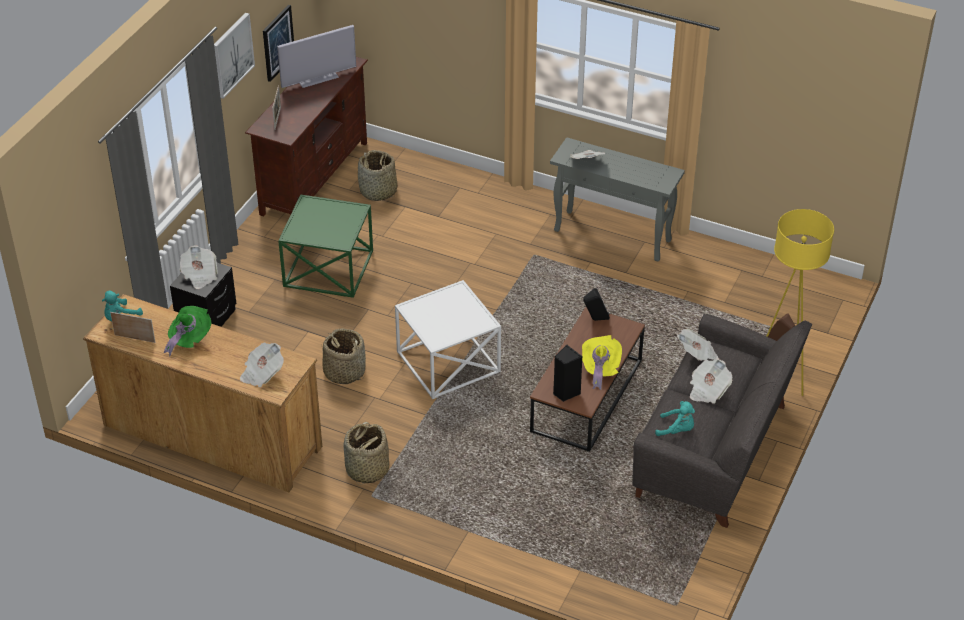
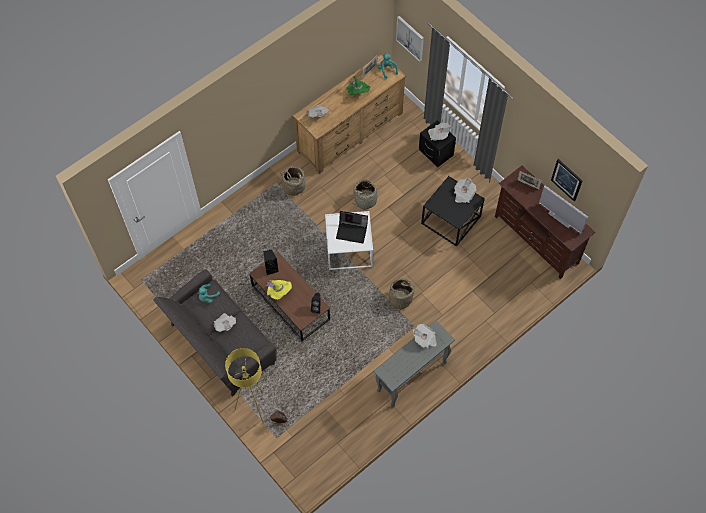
camera: 115 degrees right, 20 degrees up
(232, 55) = (532, 132): picture -> picture (410, 38)
(318, 79) = (561, 217): television -> television turned 45 degrees counterclockwise
(328, 268) = (451, 220): green side table -> black side table
(378, 191) = (509, 268): basket -> basket (400, 299)
(444, 312) = (352, 231): none -> laptop
(697, 354) = (252, 332): newspaper -> newspaper (463, 194)

